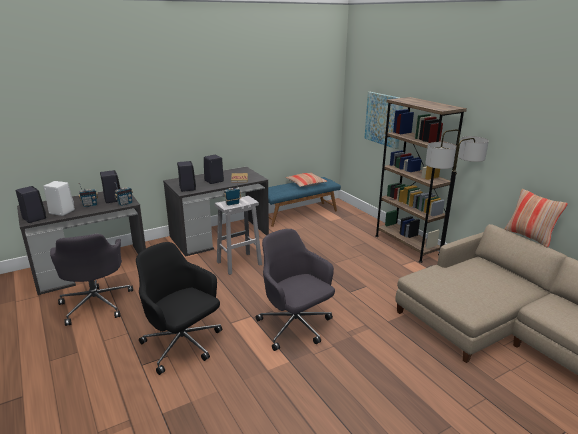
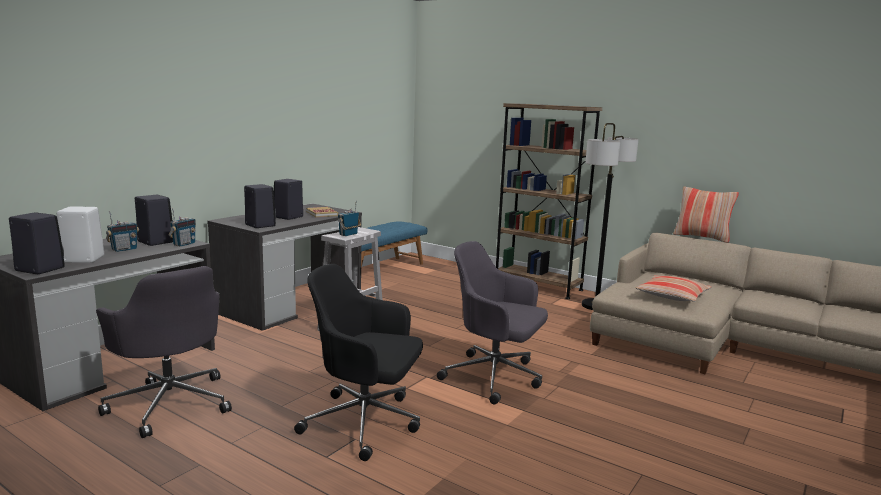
camera: 25 degrees left, 10 degrees down
(305, 184) = (385, 228): pillow -> pillow (672, 296)
(384, 119) = (482, 136): picture -> none

